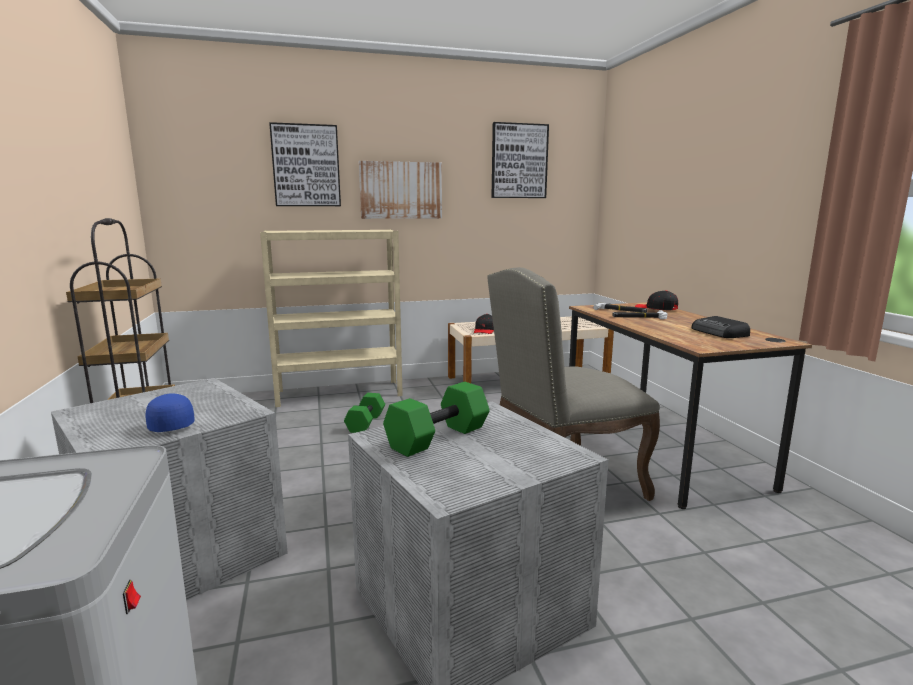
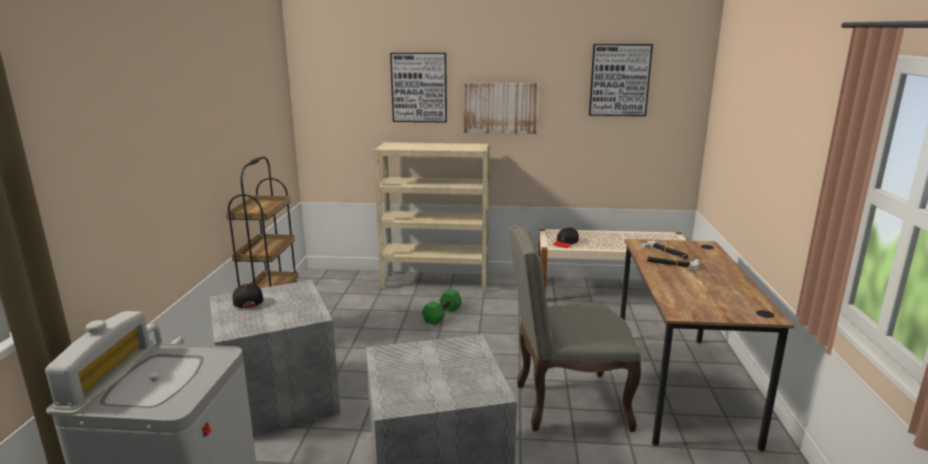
camera: 20 degrees right, 5 degrees up
(169, 425) = (267, 319): blue cap -> none
(438, 438) = (418, 361): green dumbbell -> none
(656, 309) = (705, 253): black cap -> black cap (247, 301)
(720, 333) = (722, 297): radio -> none

